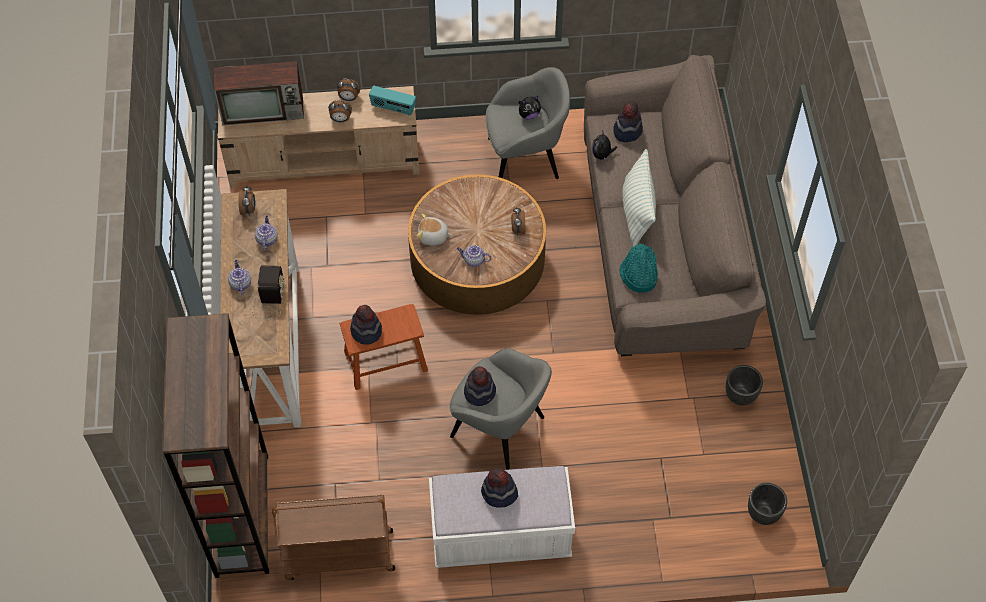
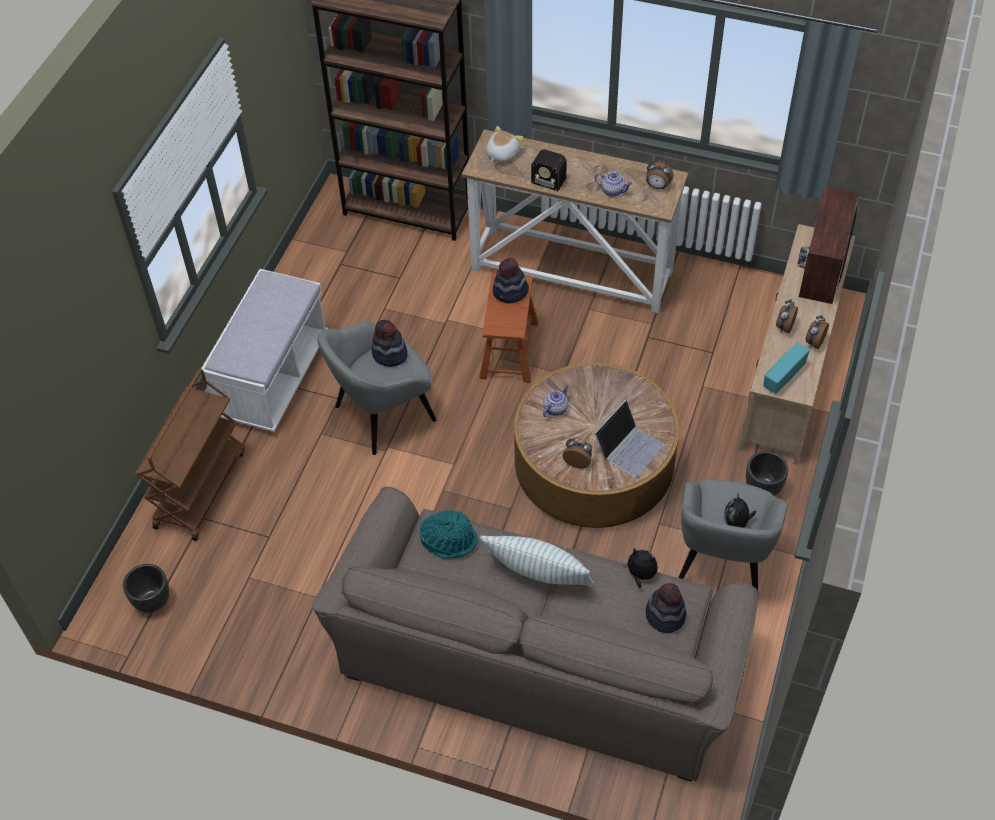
camera: 115 degrees right, 5 degrees down
(240, 283) = (569, 161): teapot -> none
(338, 555) = (329, 261): brown cart -> brown cart (200, 488)
(433, 237) = (604, 384): plush toy -> plush toy (501, 154)
(488, 202) = (629, 447): none -> laptop
(499, 493) = (267, 322): hat -> none
(740, 396) = (292, 644): black planter -> black planter (762, 489)

